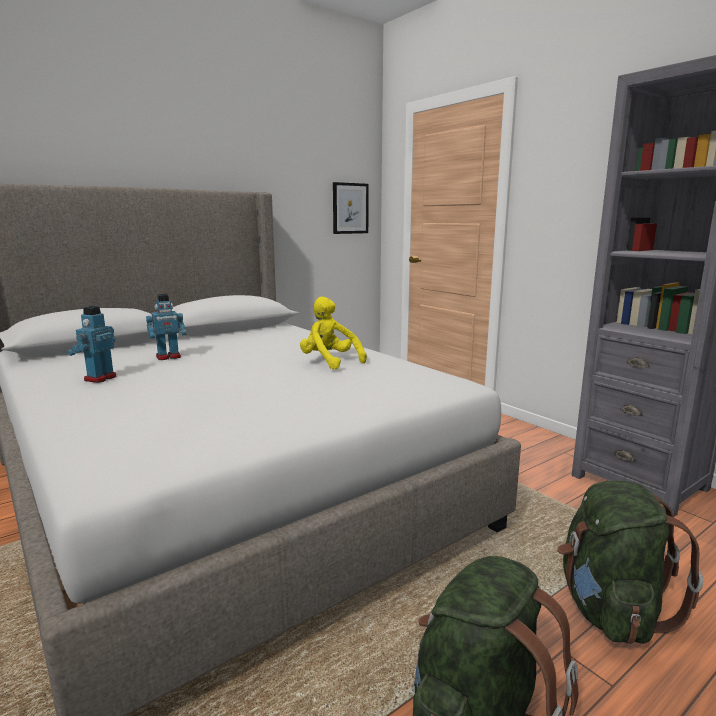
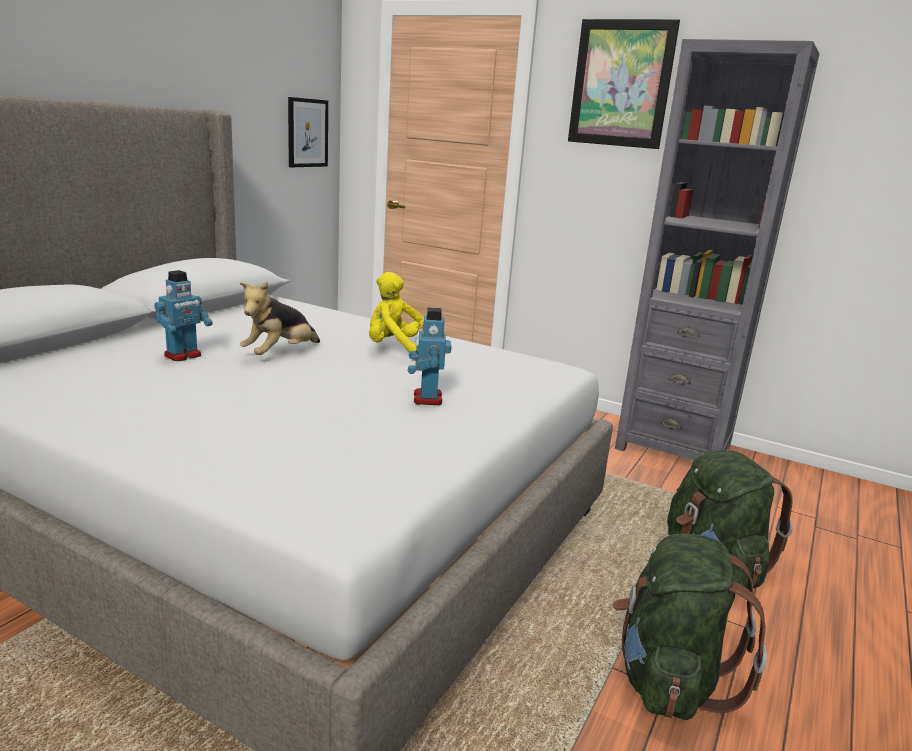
camera: 25 degrees left, 5 degrees up
(99, 378) = (132, 395): toy robot -> toy robot (426, 399)
(236, 360) = (280, 354): none -> plush toy
(588, 135) = (621, 84): none -> picture

